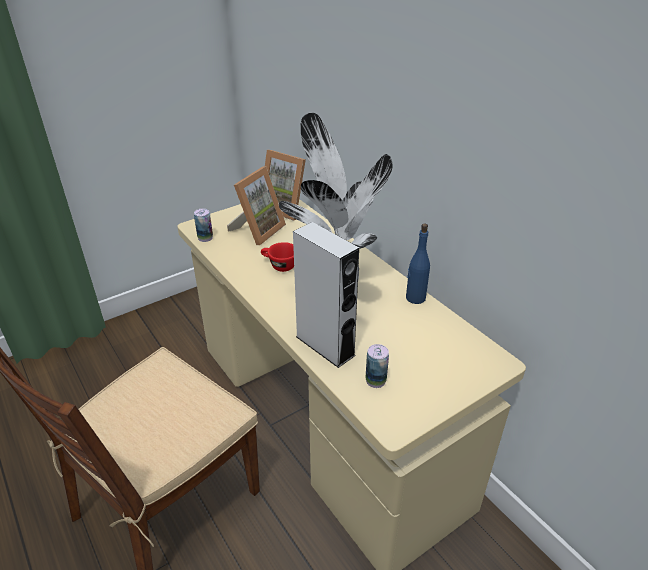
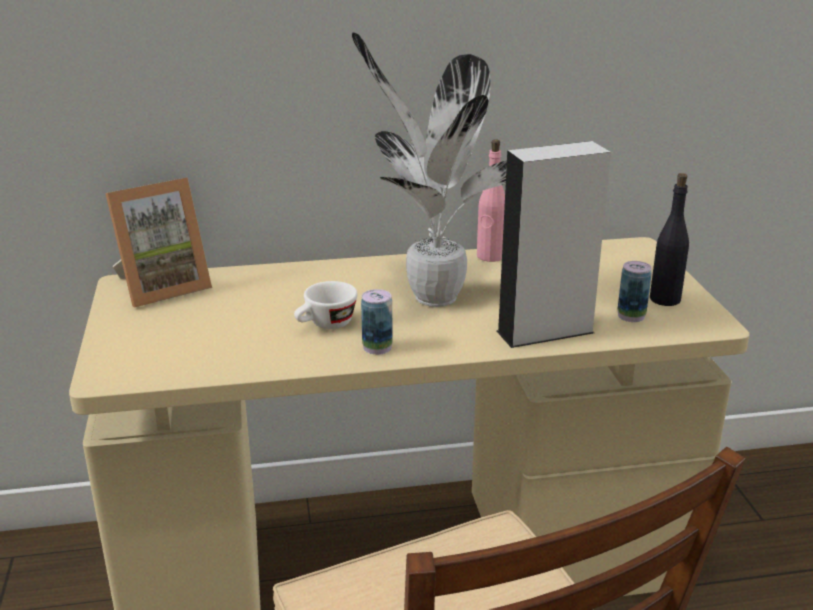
camera: 65 degrees left, 10 degrees down
(205, 238) = (161, 373): can -> can (377, 347)
(258, 230) = (201, 323): picture frame -> none
(279, 266) = (325, 325): red cup -> white cup
(415, 298) = (490, 256): blue bottle -> pink bottle
(416, 394) = (665, 299): none -> black bottle

